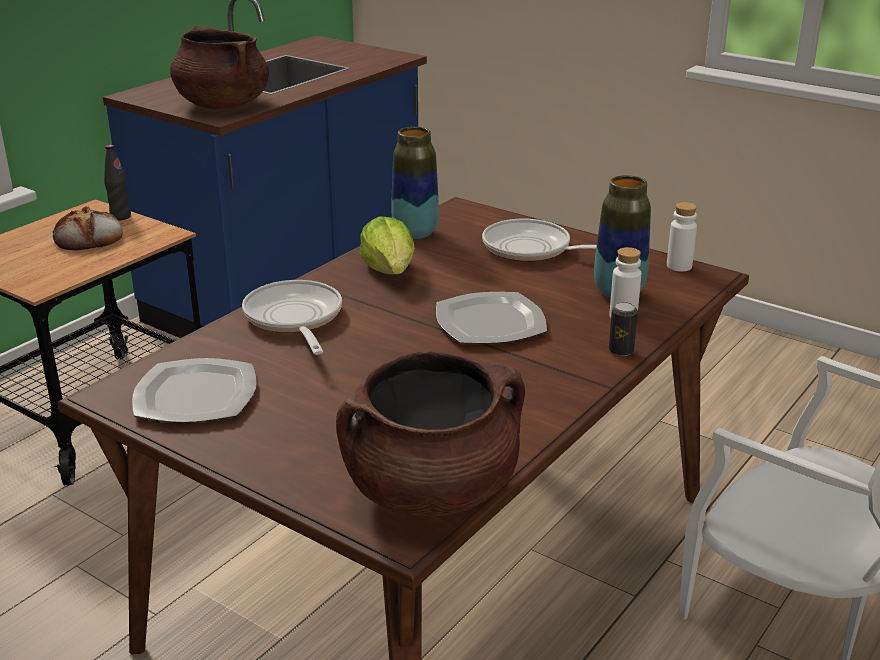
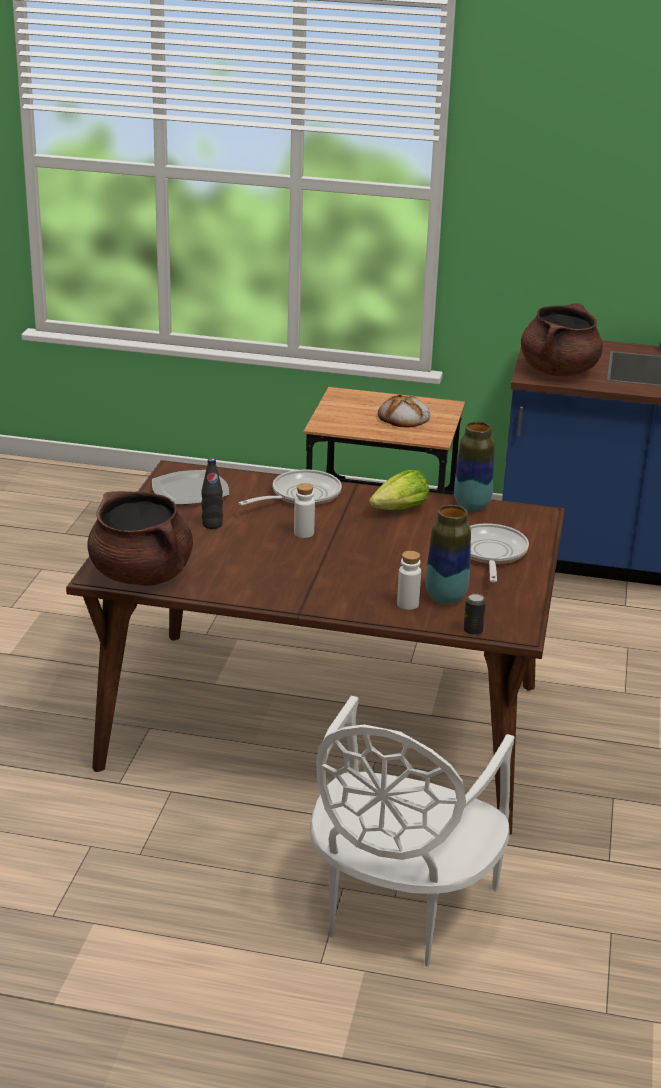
camera: 65 degrees right, 0 degrees up
(120, 217) = (445, 417): black bottle -> black bottle (212, 524)
(490, 322) = (355, 558): plate -> none
(621, 351) = (353, 610): can -> can (473, 631)
(679, 266) = (522, 617): white bottle -> white bottle (304, 533)

